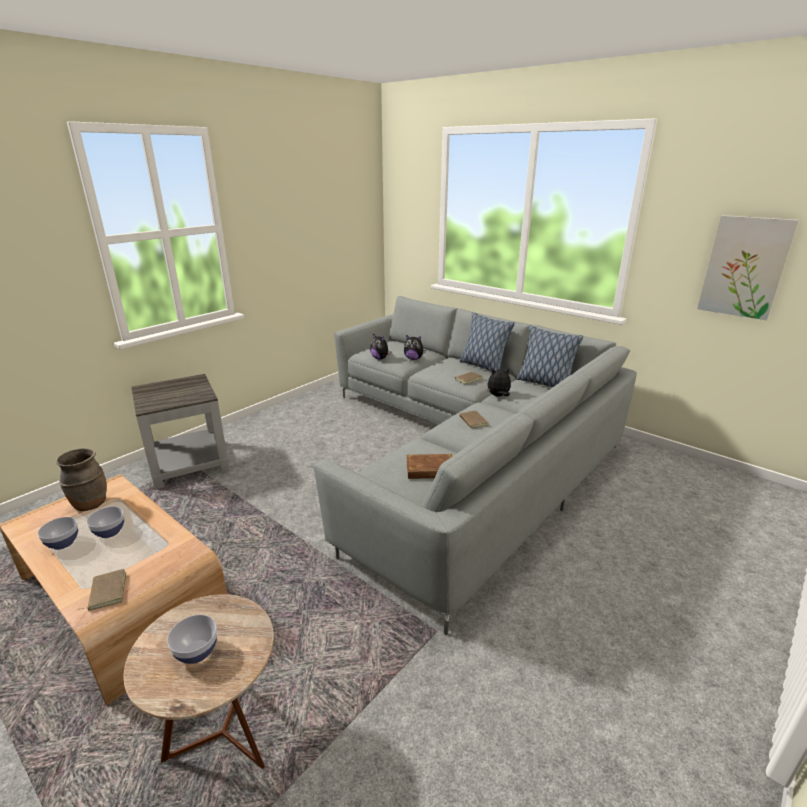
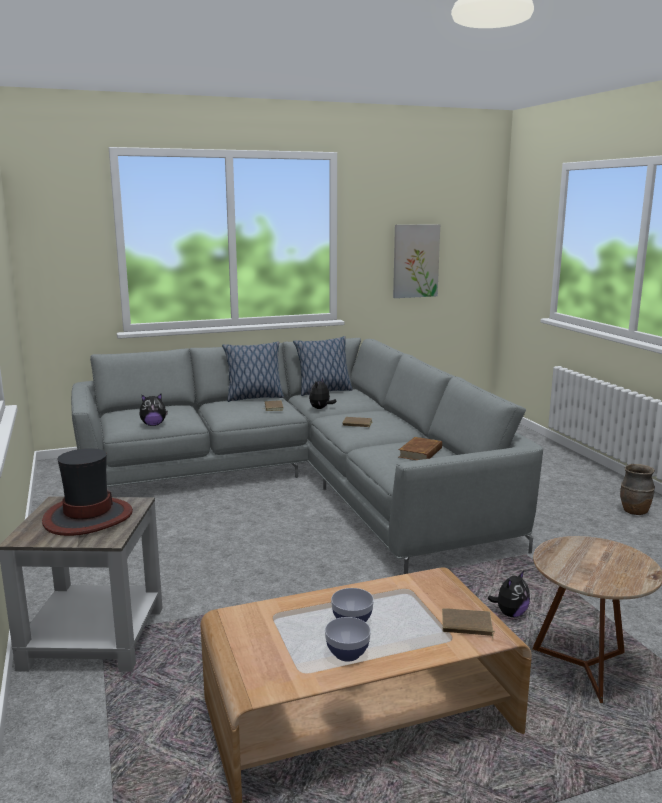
camera: 60 degrees left, 10 degrees down
(90, 504) = (269, 633): brown vase -> brown vase (634, 512)
(177, 392) = (88, 517): none -> hat
(197, 652) = (601, 565): bowl -> none
(413, 359) = (185, 413): plush toy -> plush toy (510, 613)

